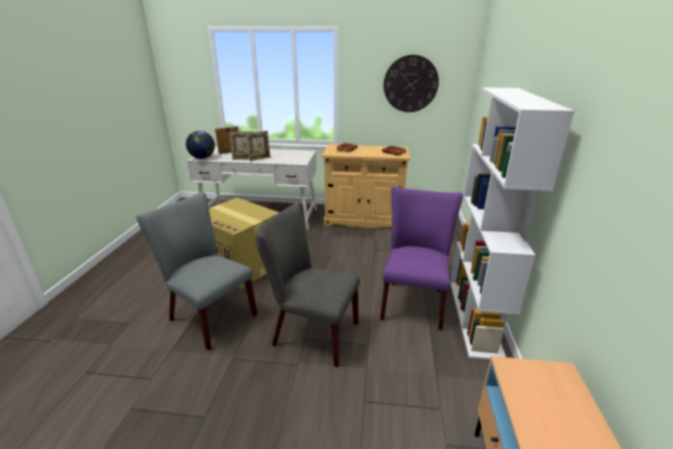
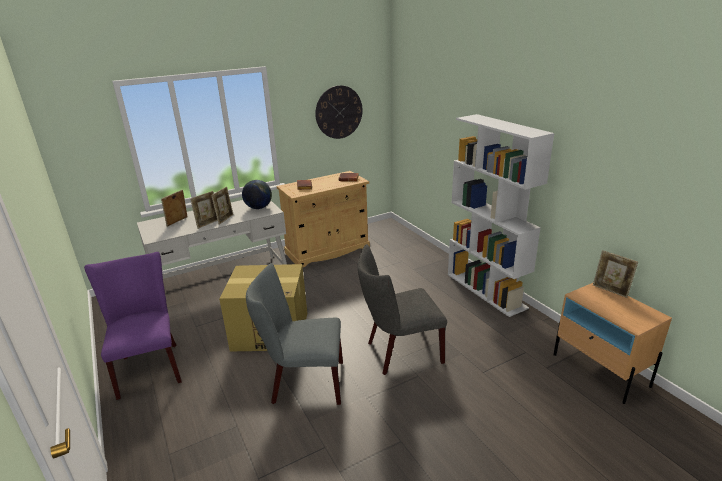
camera: 35 degrees left, 0 degrees up
(202, 158) = (158, 236): globe -> globe (258, 208)
(413, 301) = (439, 298): purple chair -> purple chair (149, 366)
(575, 388) = (610, 291): none -> picture frame

